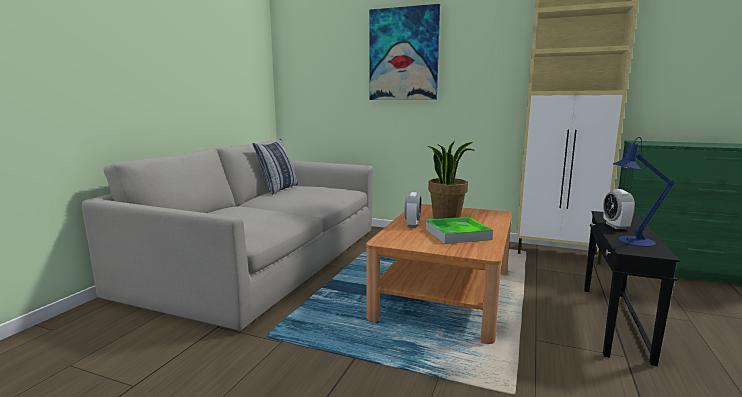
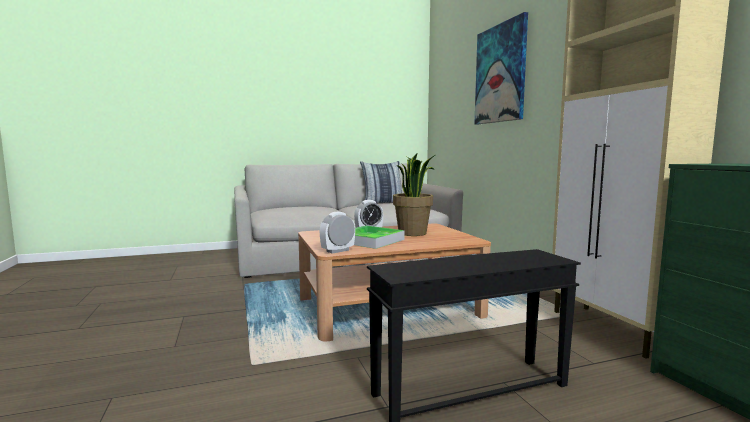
camera: 50 degrees right, 5 degrees down
(615, 226) = (483, 259): alarm clock -> alarm clock (338, 251)
(631, 241) = (428, 266): blue table lamp -> none

